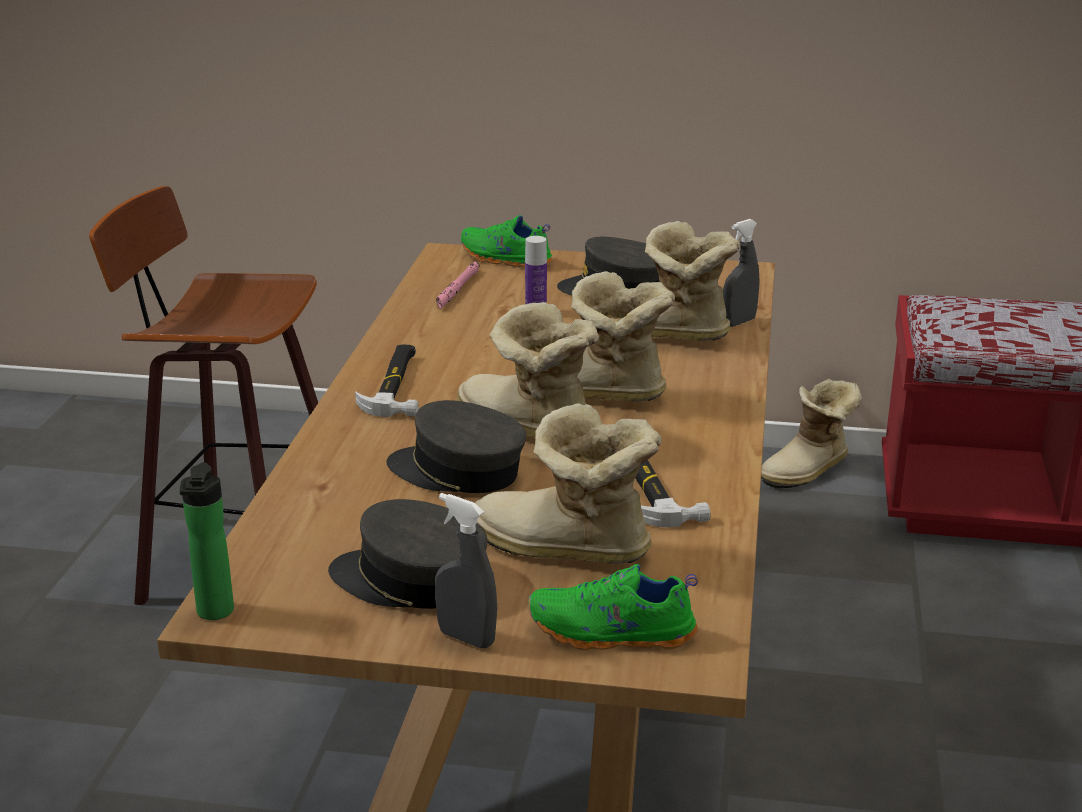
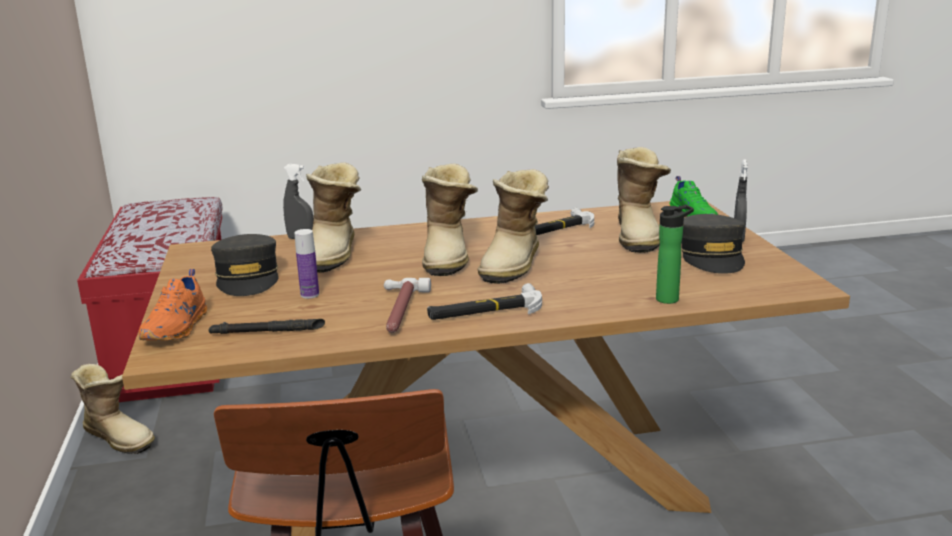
camera: 110 degrees left, 5 degrees down
(214, 614) = (810, 288): bottle -> bottle (670, 299)
(443, 346) = (399, 311): none -> hammer
(457, 471) = (589, 269): grey cap -> none
(458, 290) = (267, 331): pink flashlight -> black flashlight
(504, 259) = (178, 328): green shoe -> orange shoe

